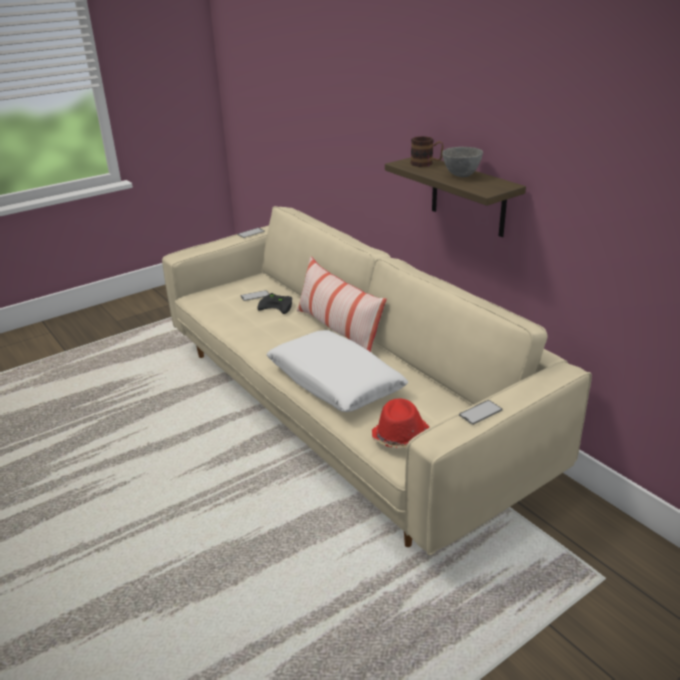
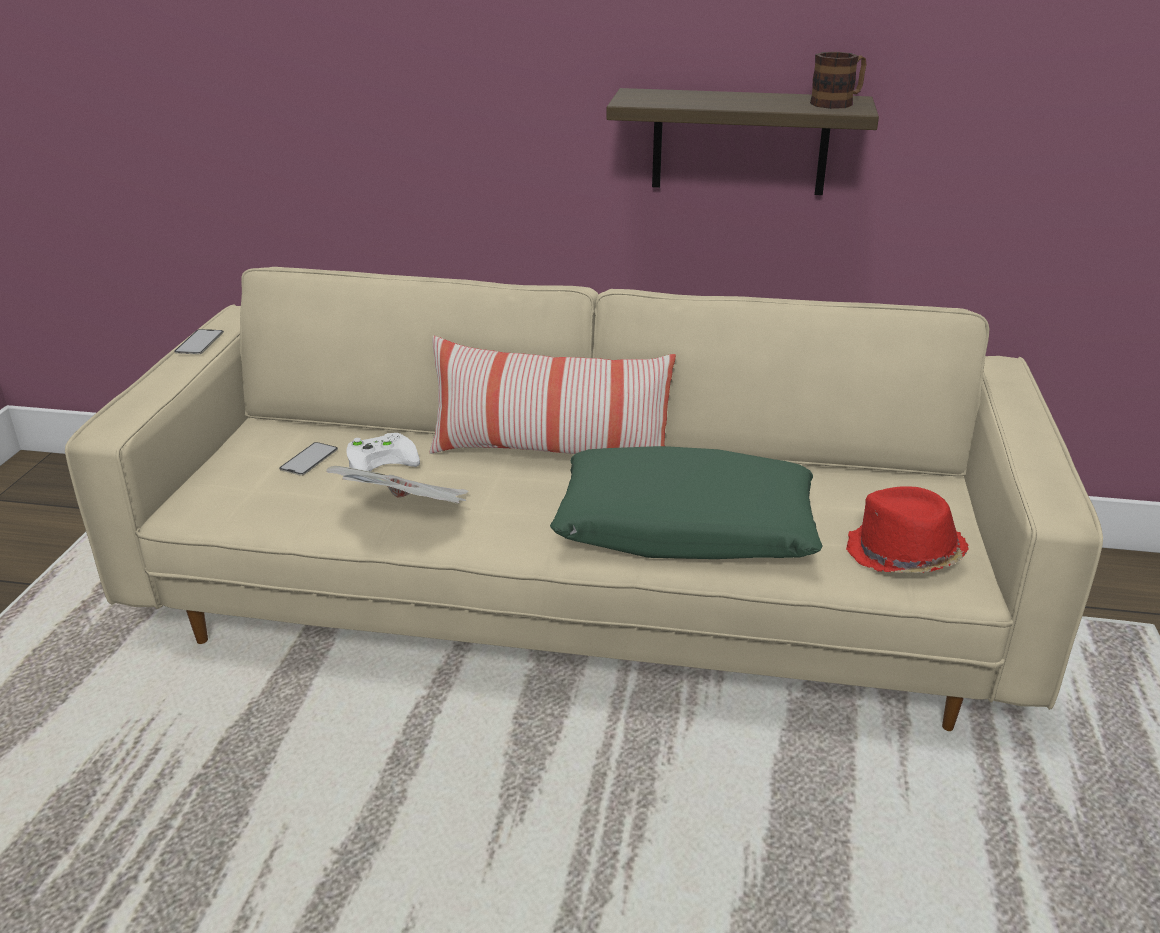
camera: 45 degrees left, 0 degrees up
(250, 330) = (408, 516): none -> newspaper
(278, 306) = (383, 458): black game controller -> white game controller
(335, 382) = (685, 528): white pillow -> green pillow
(426, 164) = (669, 96): mug -> mug (838, 103)
(461, 175) = (763, 100): grey bowl -> none
(480, 412) = (1034, 451): phone -> none

